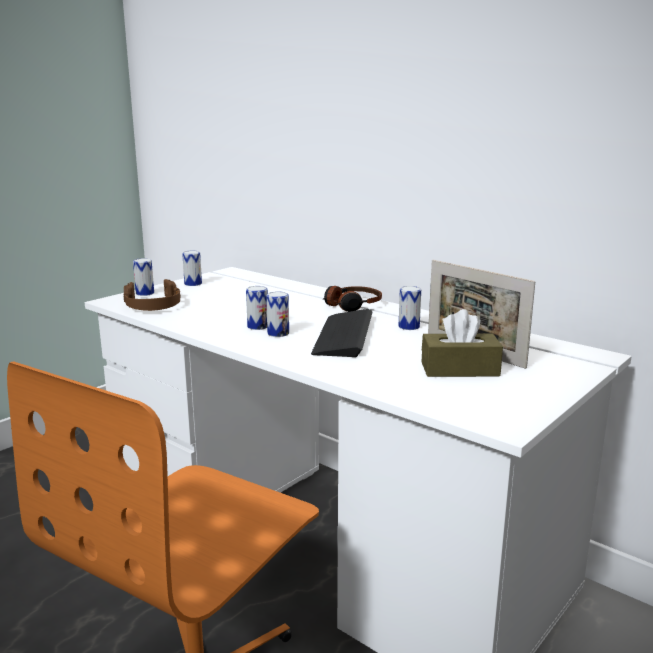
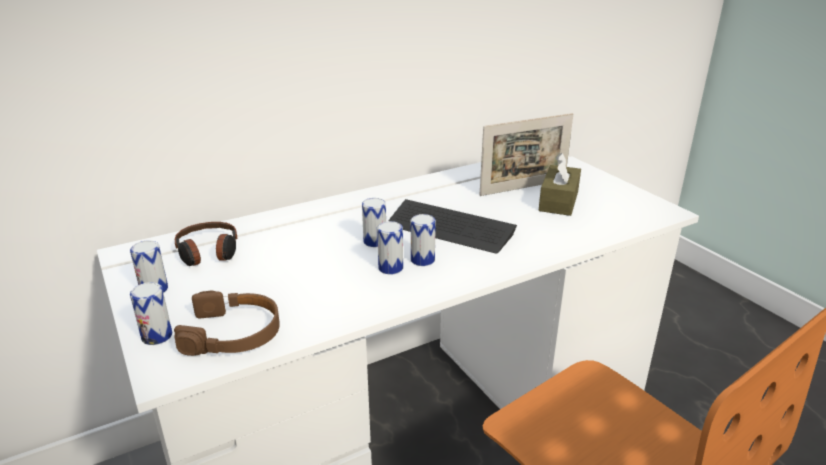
camera: 70 degrees left, 10 degrees up
(352, 305) = (359, 207): headphones -> headphones (208, 252)
(409, 326) = (444, 196): can -> can (375, 241)

